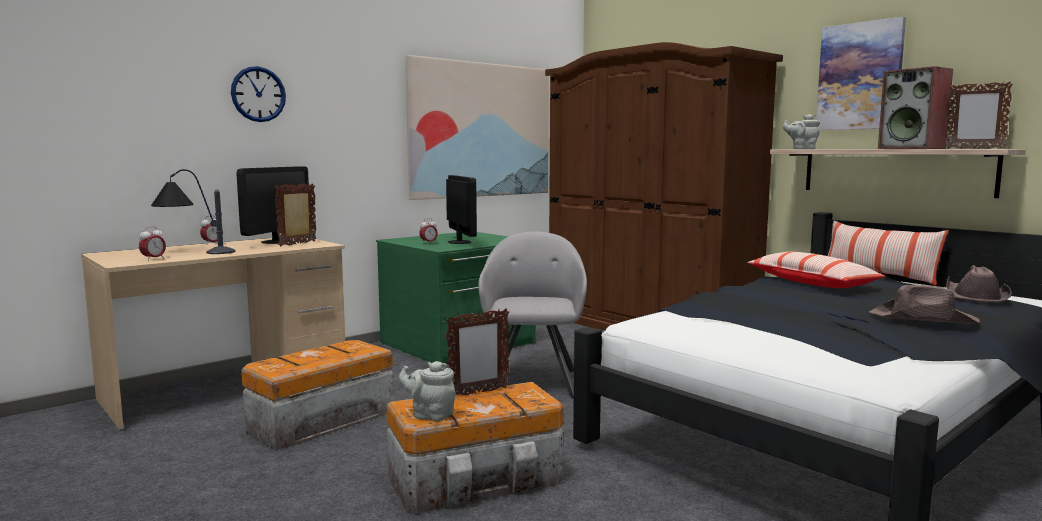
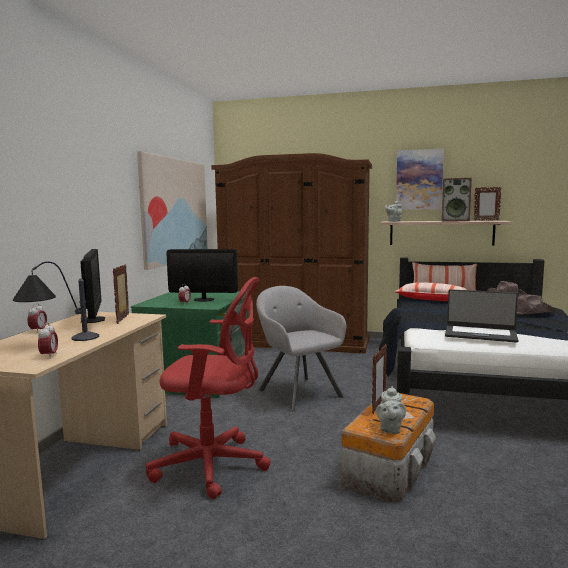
camera: 35 degrees left, 0 degrees up
(258, 94) = (52, 184): wall clock -> none
(319, 421) = (214, 465): storage box -> red office chair
(430, 415) = (390, 429): grey teapot -> grey teapot turned 60 degrees counterclockwise
(459, 242) = (204, 299): monitor -> monitor turned 150 degrees clockwise
(724, 330) = (480, 334): none -> laptop

